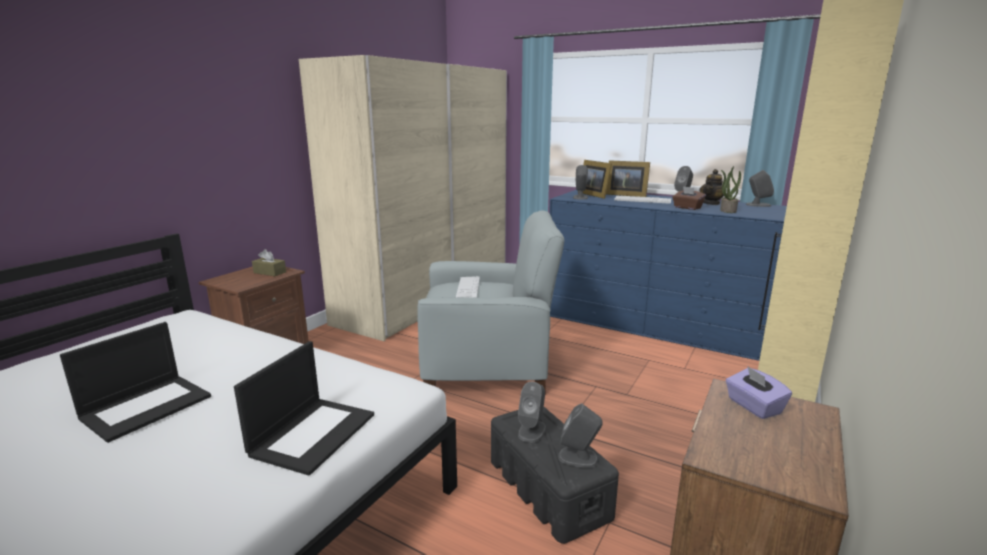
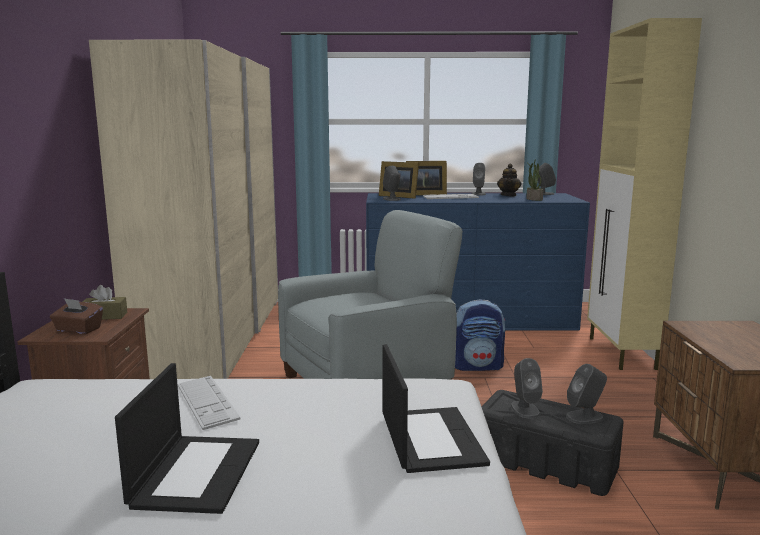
camera: 30 degrees left, 5 degrees down
(468, 288) = (344, 300): keyboard -> keyboard (207, 402)
(603, 373) = (477, 366): none -> backpack
(687, 208) = (500, 199): brown tissue box -> brown tissue box (78, 330)
(753, 406) = (713, 330): purple tissue box -> none

